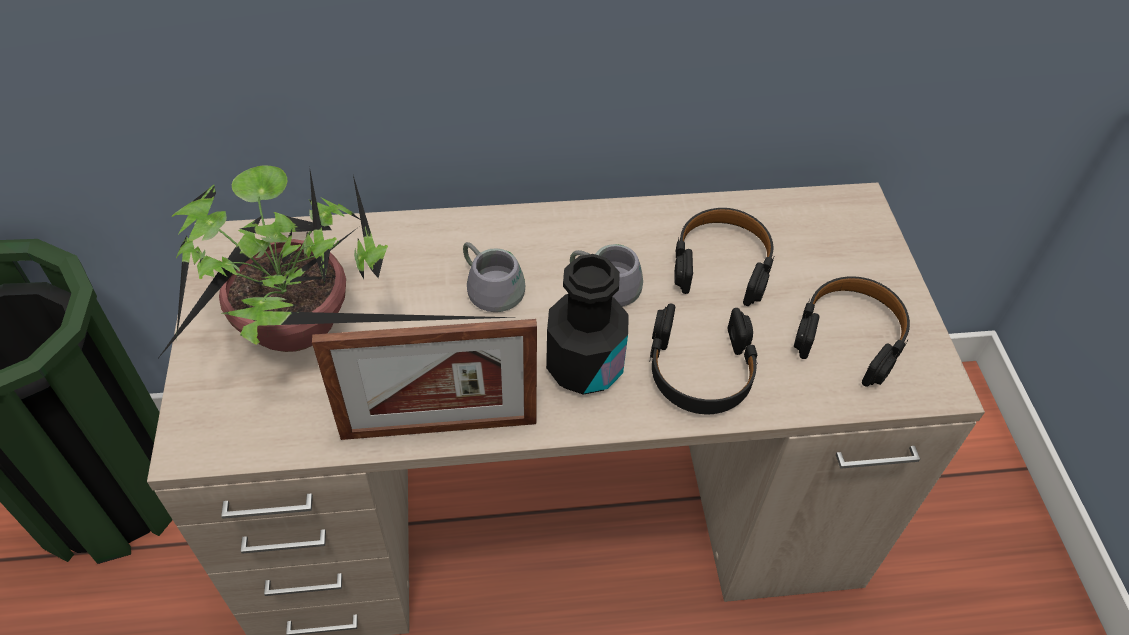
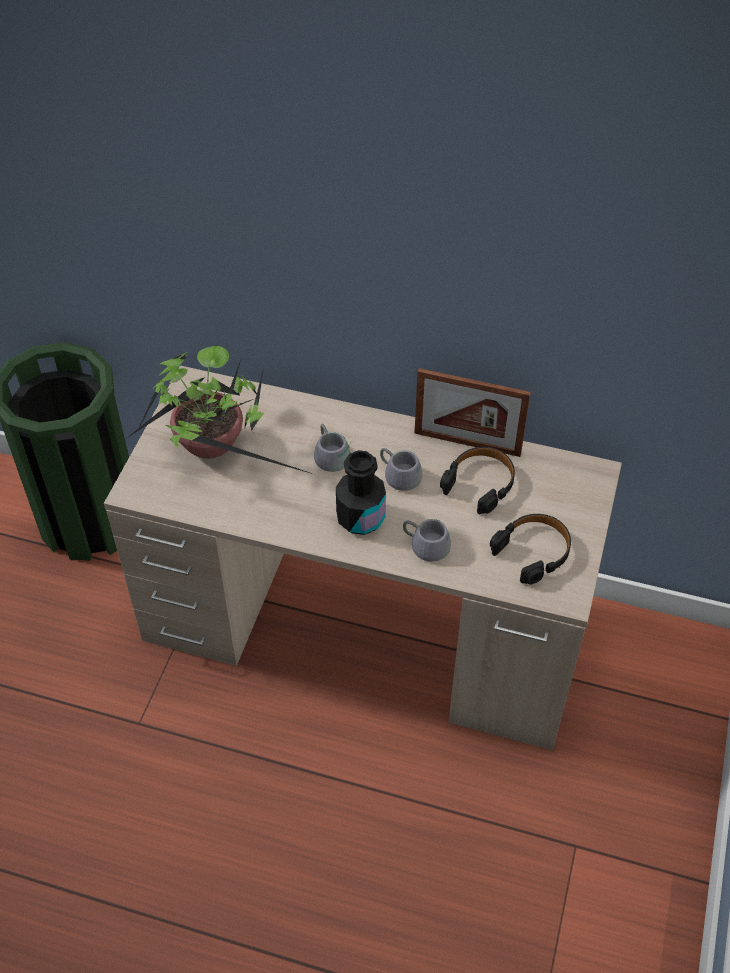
camera: 25 degrees right, 0 degrees up
(439, 428) = (262, 525): picture frame -> picture frame (467, 443)
(700, 370) = (427, 542): black headphones -> grey mug

